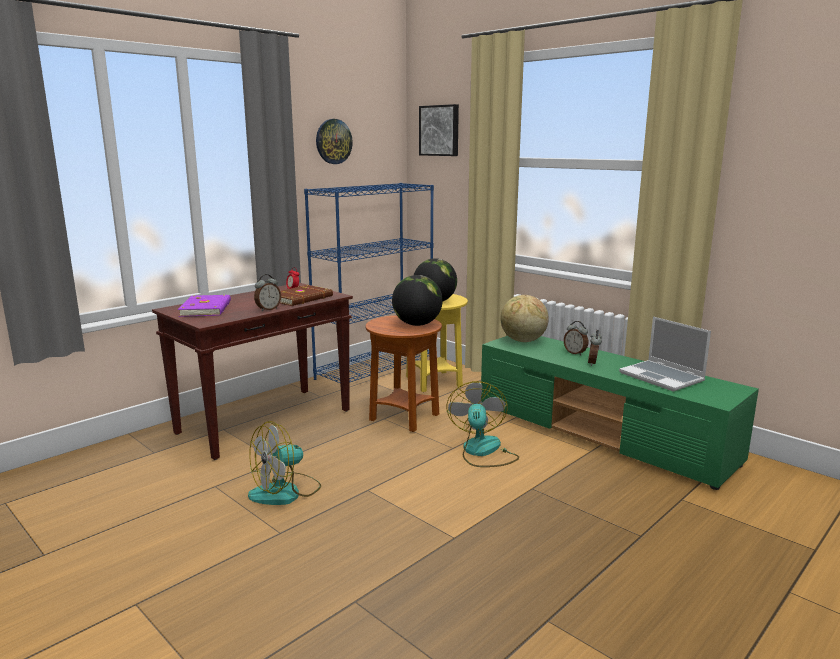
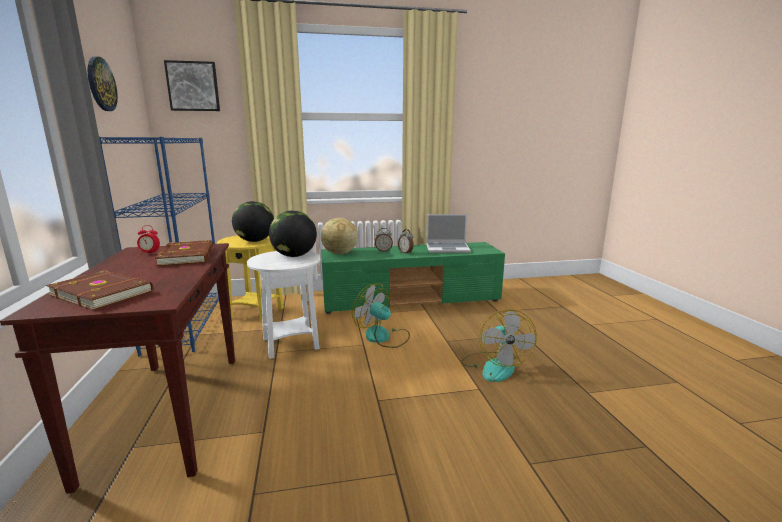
camera: 55 degrees left, 0 degrees up
(207, 309) = (103, 293): purple book -> brown book
(268, 309) = (189, 271): alarm clock -> none
(285, 492) = (328, 445): fan -> fan (494, 366)
(404, 418) = (290, 344): brown side table -> white side table

